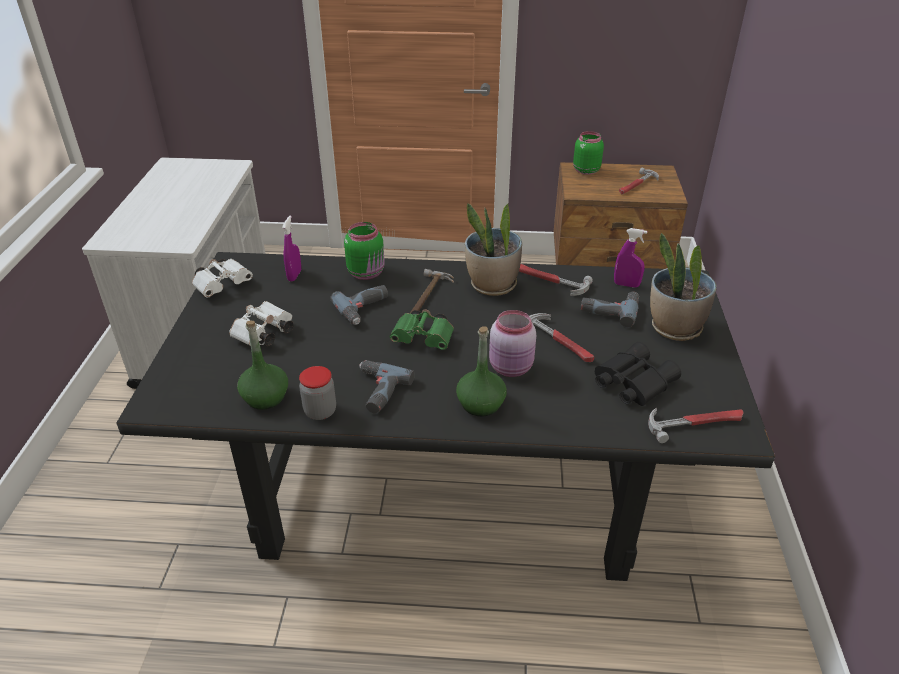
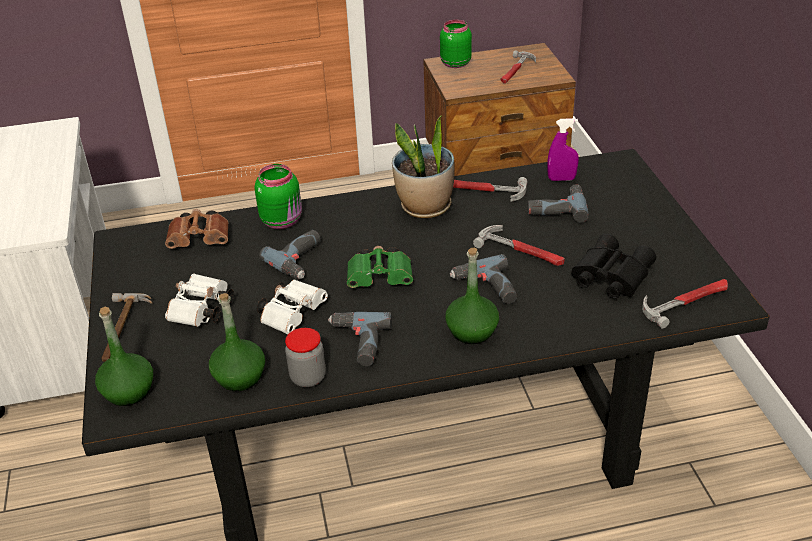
camera: 15 degrees left, 0 degrees up
(173, 388) = (129, 391): none -> green bottle
(224, 285) = (124, 267): white binoculars -> white binoculars (293, 314)
(294, 275) = (201, 240): purple spray bottle -> brown binoculars
(428, 296) = (362, 233): hammer -> hammer (122, 329)
(512, 368) = (486, 288): pink jar -> power drill
(674, 328) = (627, 213): potted plant -> none

